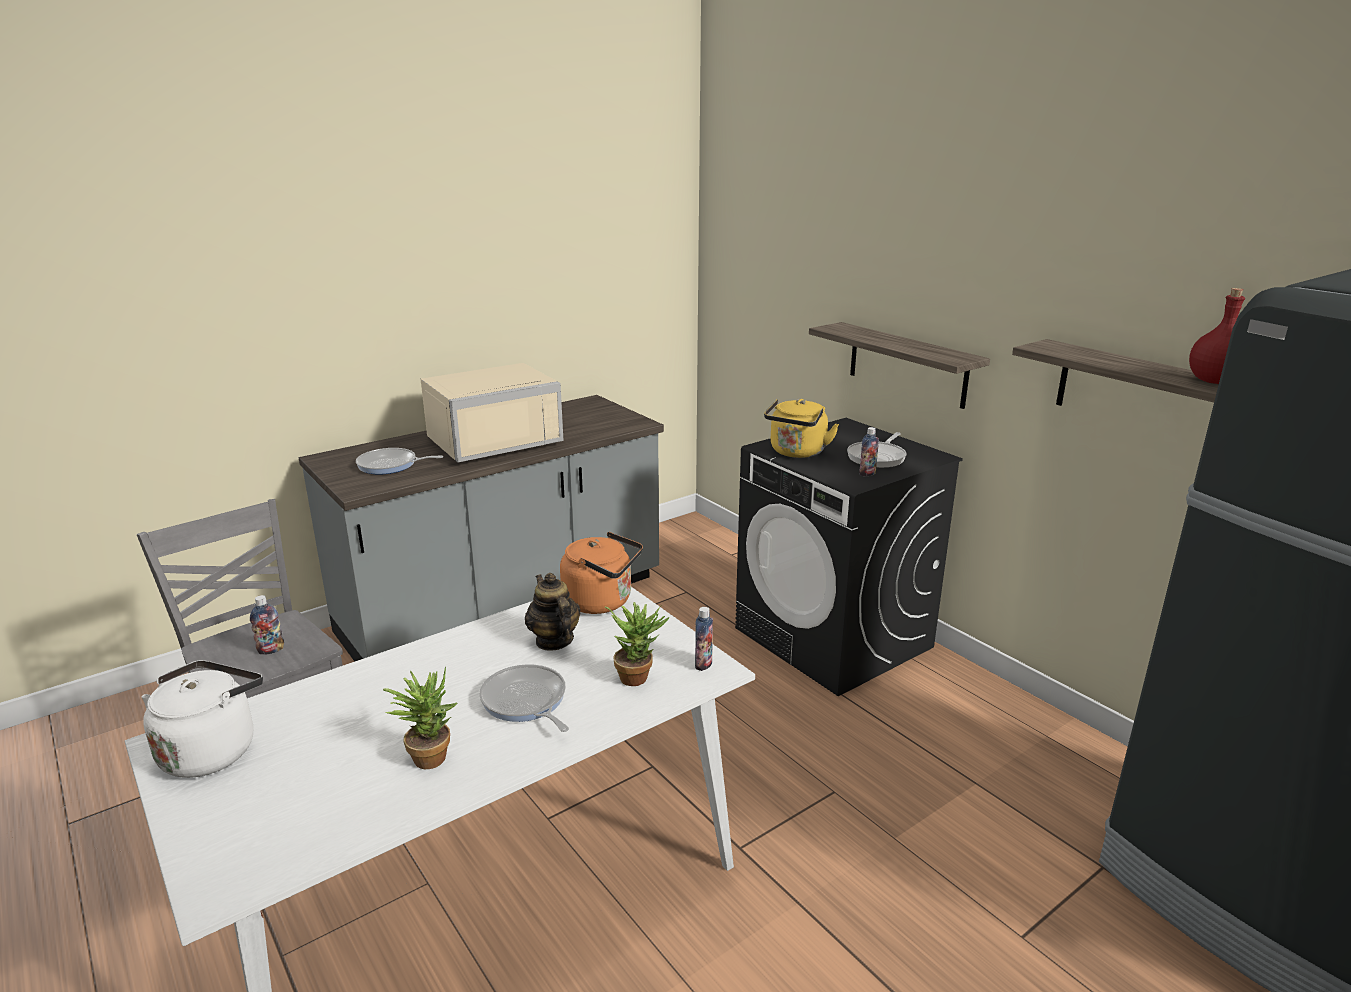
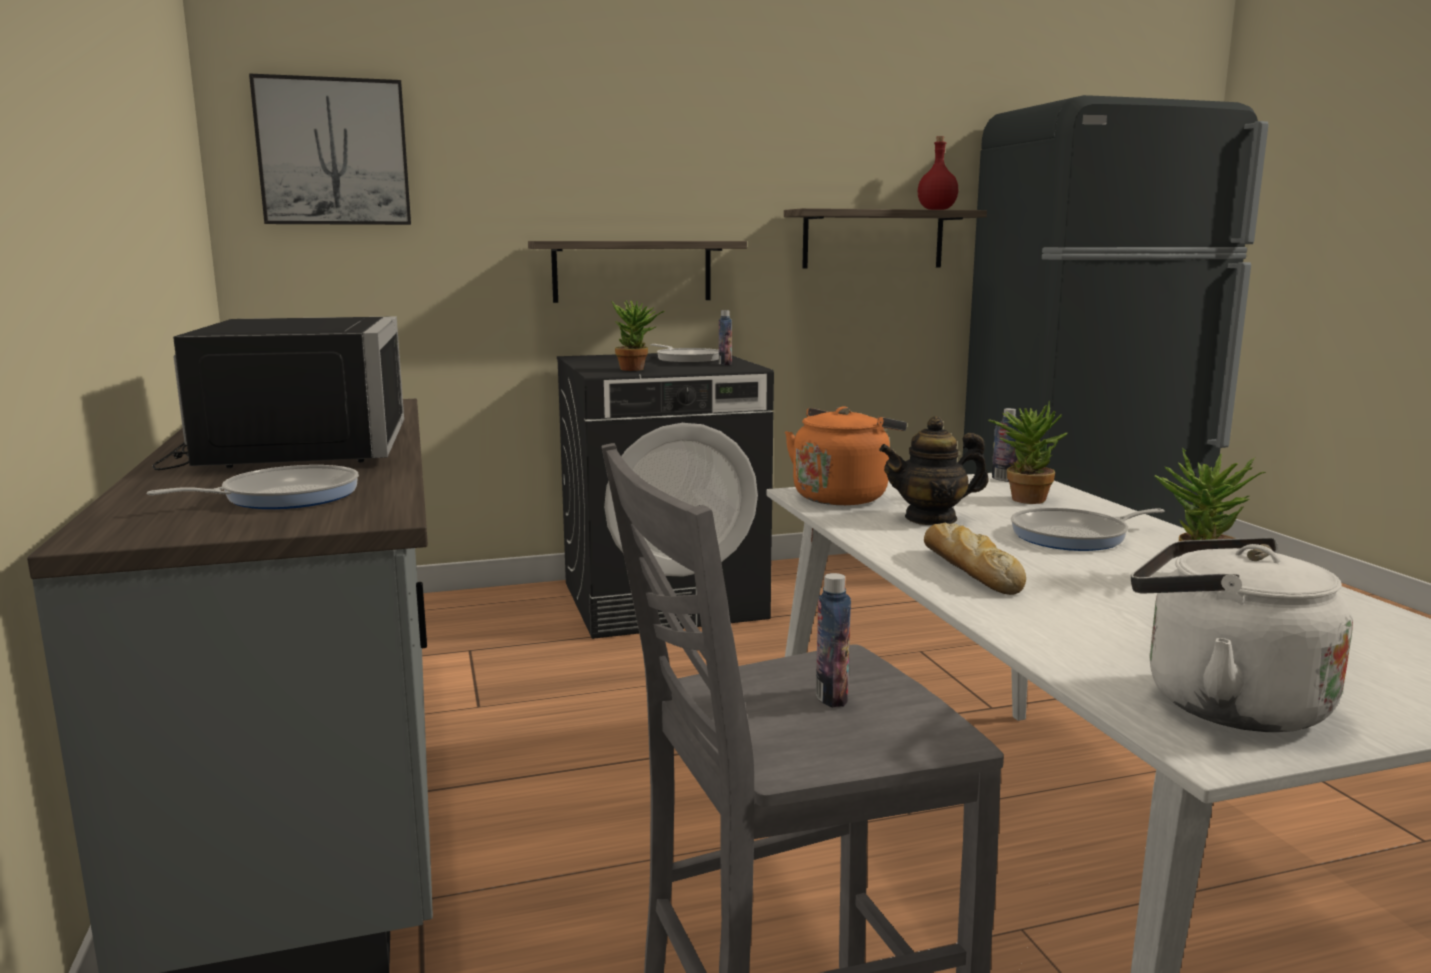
camera: 70 degrees left, 10 degrees down
(390, 465) = (283, 496): frying pan -> frying pan turned 150 degrees counterclockwise
(431, 663) = (969, 570): none -> bread
(492, 439) = (290, 449): beige microwave -> black microwave
(748, 238) = (333, 152): none -> picture
(797, 453) = (637, 369): yellow kettle -> potted plant

